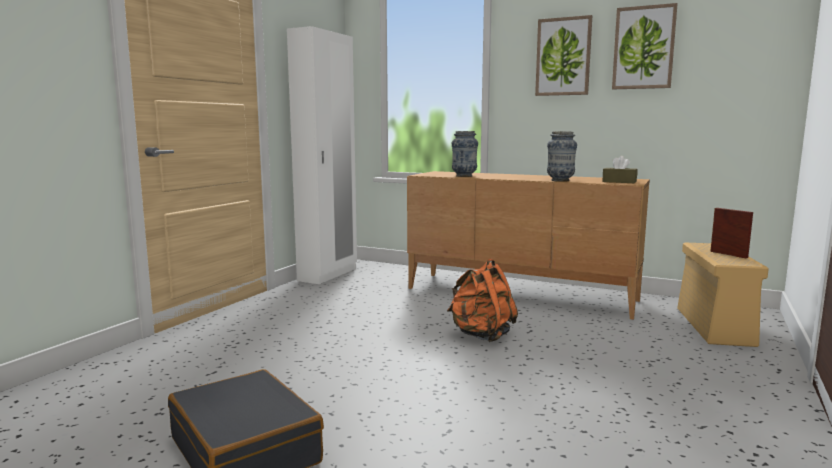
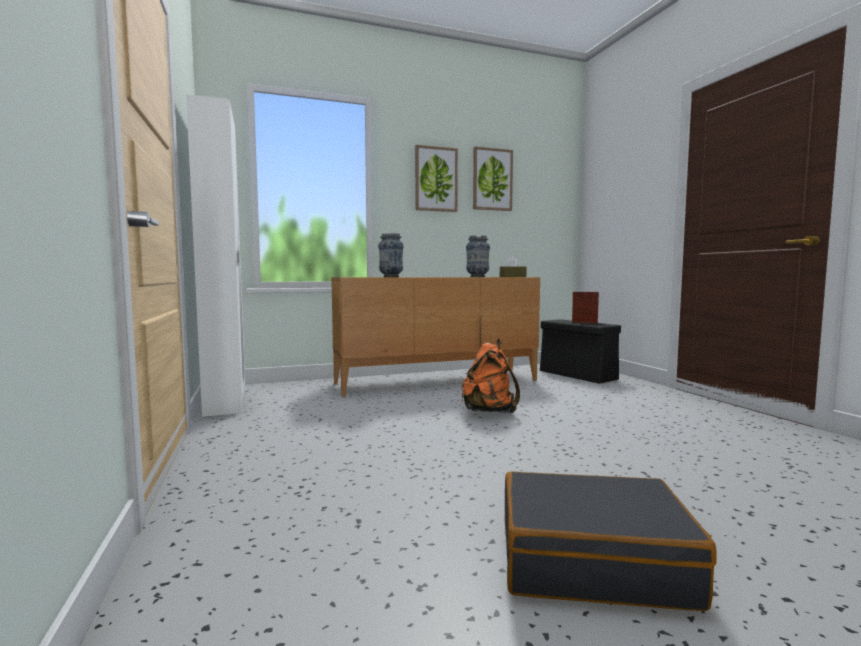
camera: 45 degrees left, 5 degrees down
(713, 326) = (576, 374): beige storage box -> black storage box

